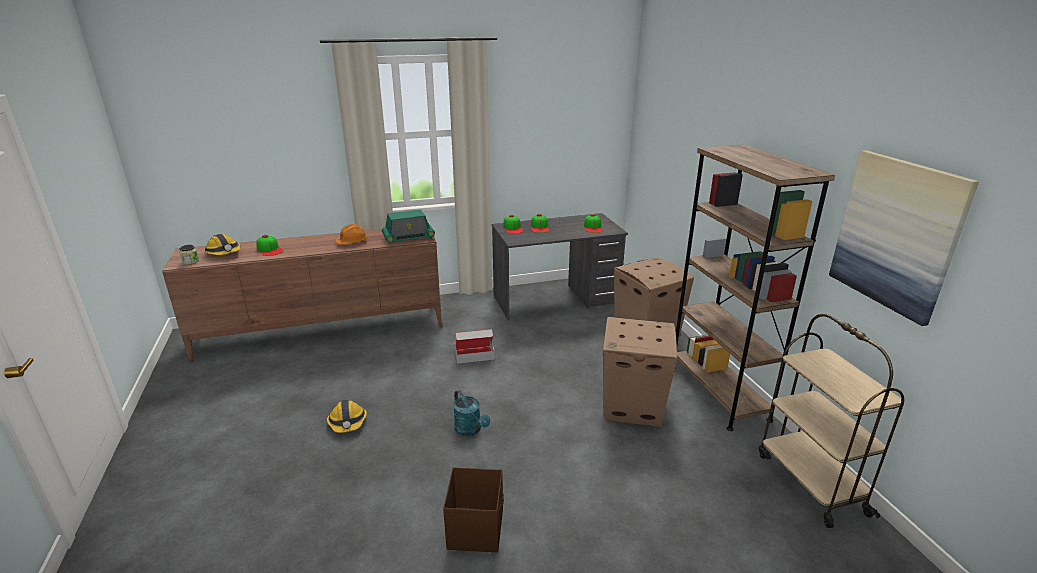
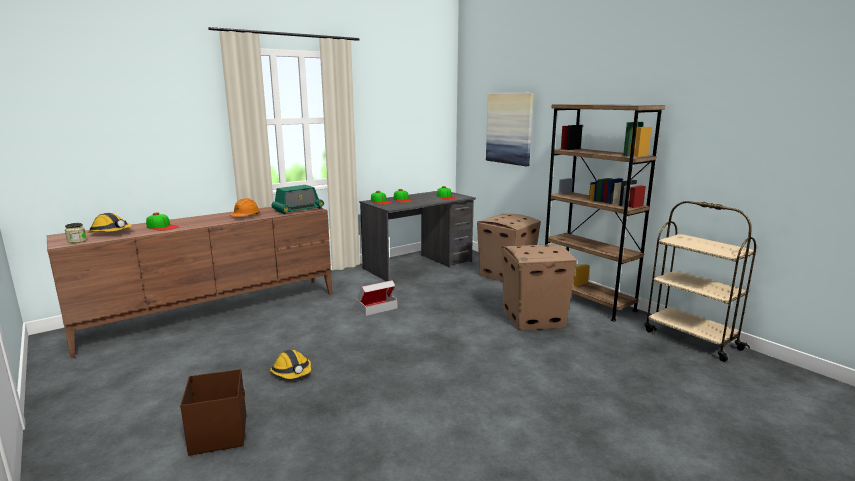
camera: 20 degrees left, 10 degrees down
(470, 430) = (415, 357): turquoise watering can -> none
(476, 528) = (475, 420): brown storage box -> brown storage box (219, 433)
(896, 234) = (722, 134): picture -> picture (509, 128)

